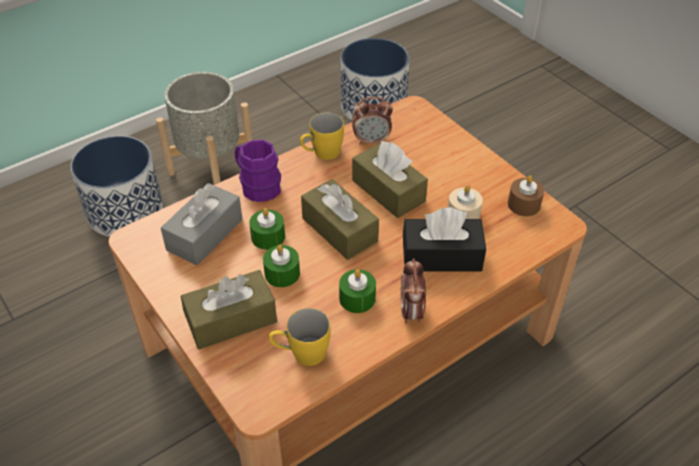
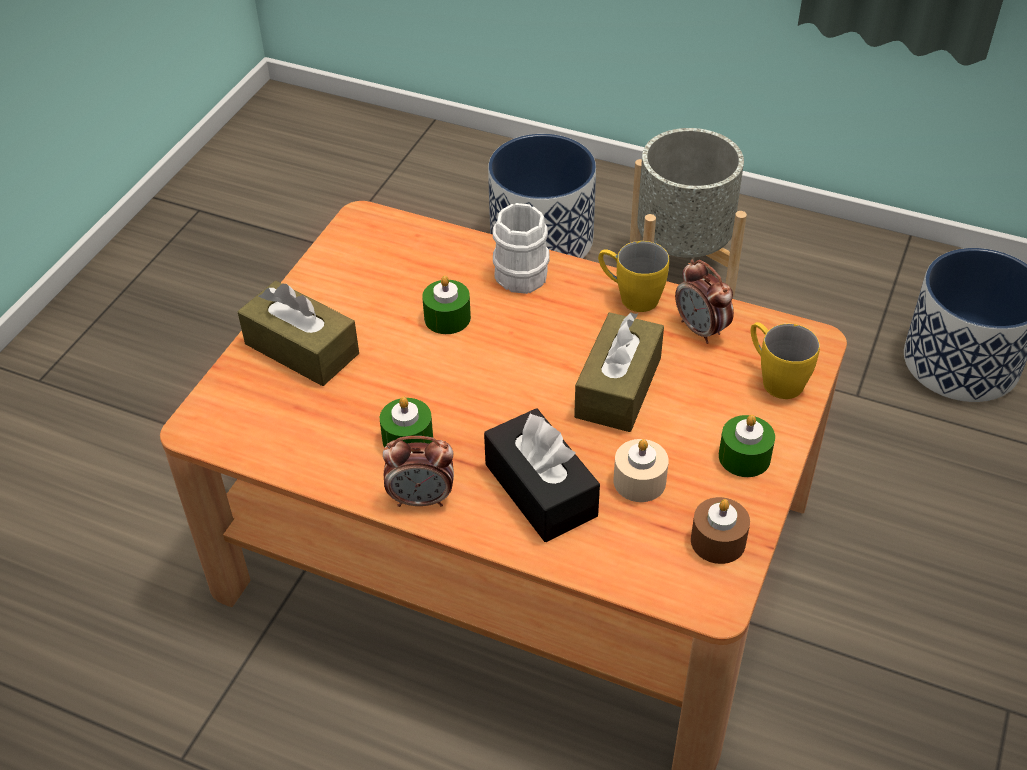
camera: 60 degrees right, 0 degrees up
(205, 234) = (410, 267): grey tissue box -> none
(257, 186) = (522, 269): purple mug -> white mug
(282, 273) = (399, 356): green candle -> green candle (744, 457)
(301, 354) = (291, 428): yellow mug -> yellow mug (774, 378)
(339, 230) = (509, 373): brown tissue box -> none
(411, 312) = (421, 499): alarm clock -> alarm clock turned 150 degrees counterclockwise

